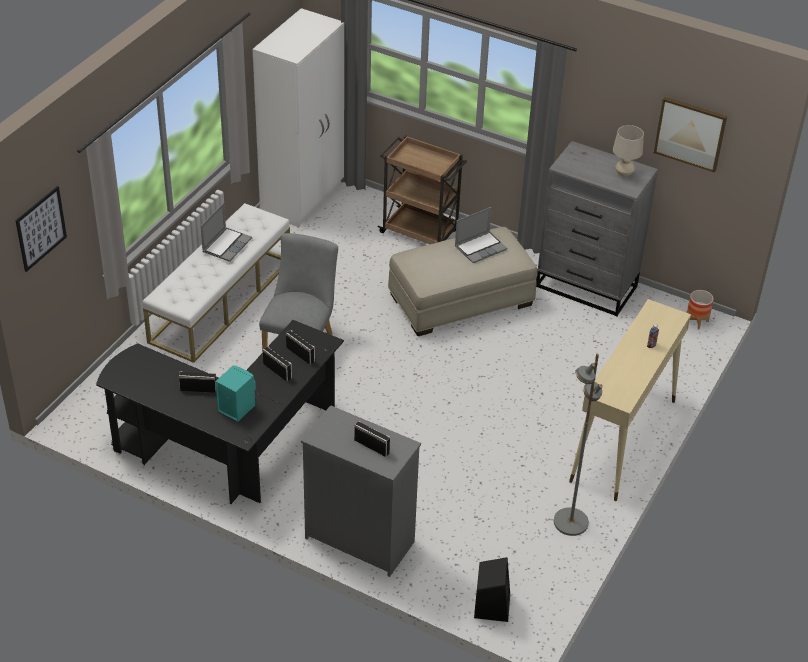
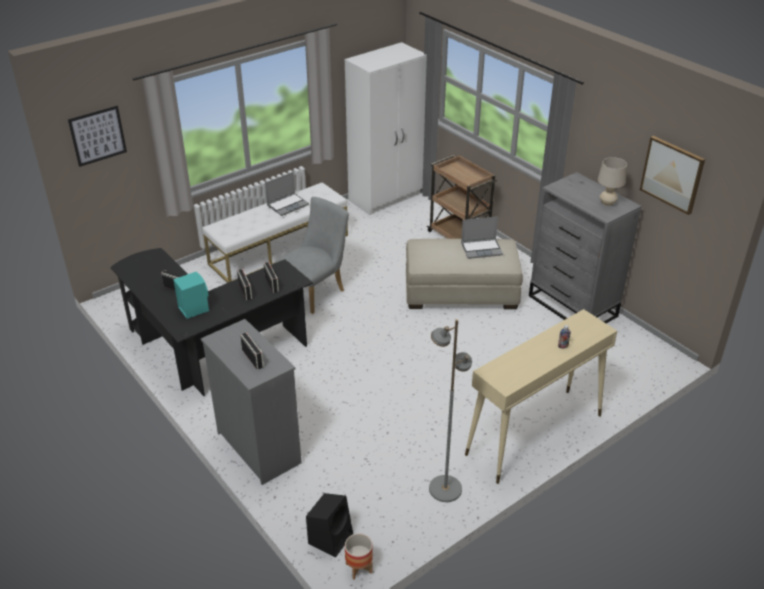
camera: 25 degrees right, 5 degrees down
(696, 321) = (658, 356): planter -> planter (359, 568)

